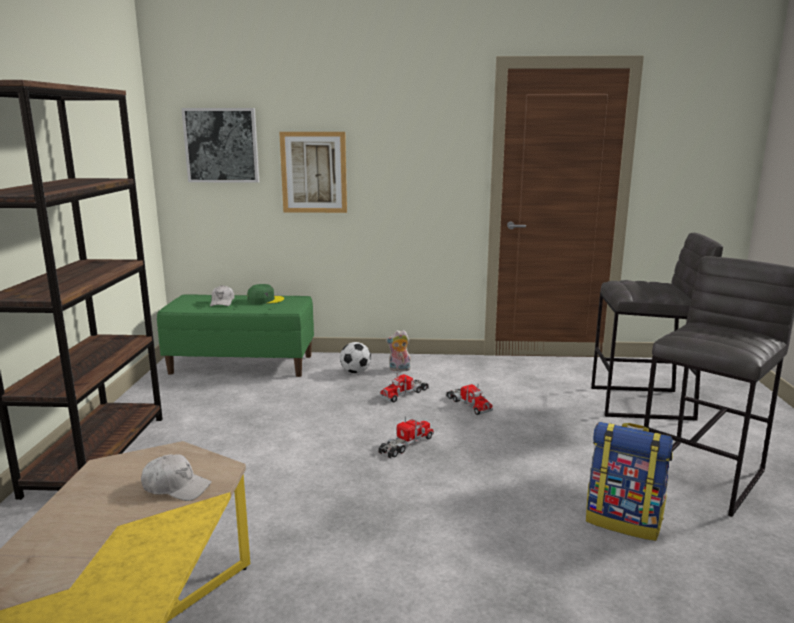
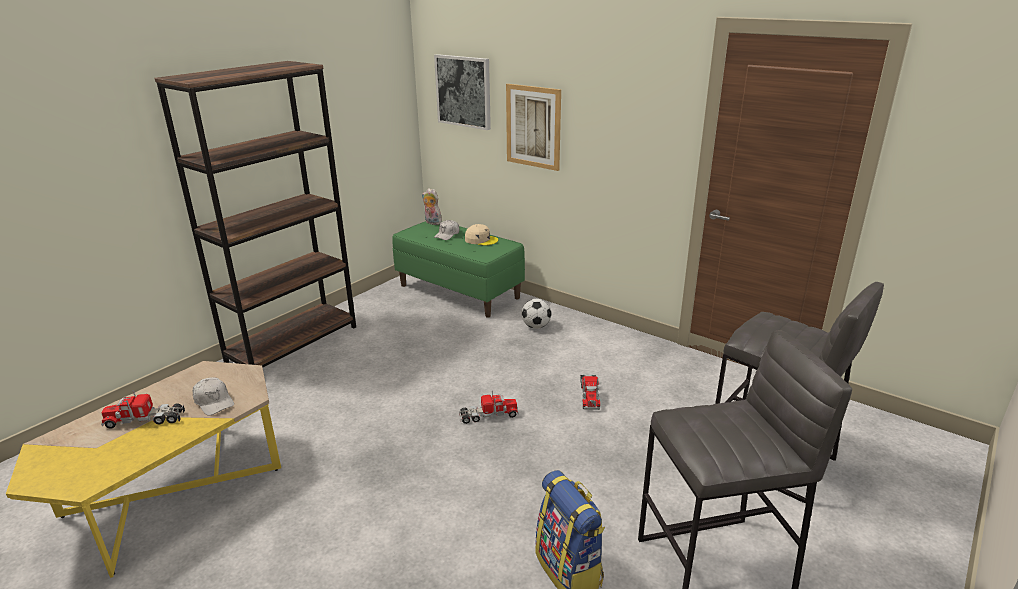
camera: 35 degrees right, 10 degrees up
(265, 300) = (481, 240): green cap -> beige cap
(399, 369) = (575, 335): plush toy -> plush toy (432, 223)
(404, 394) = (548, 363): toy truck -> toy truck (145, 419)

